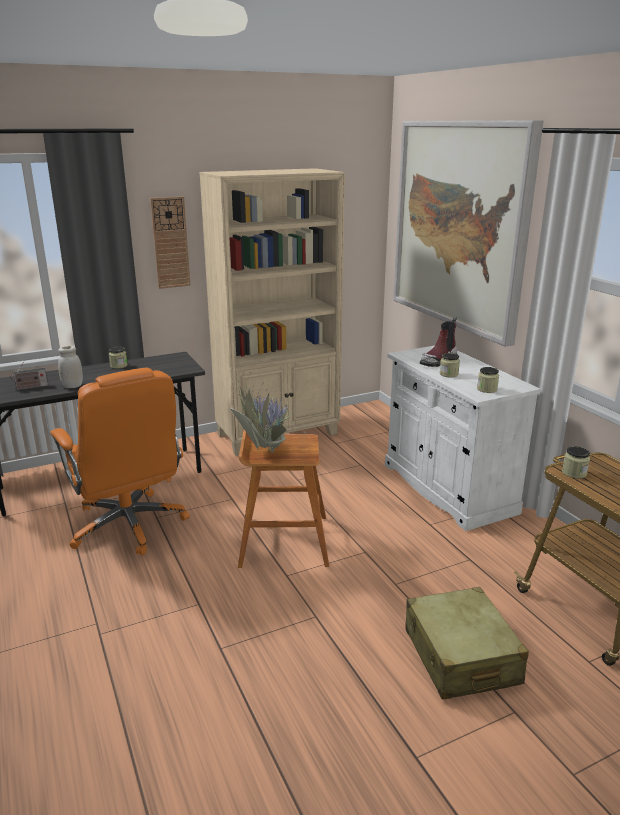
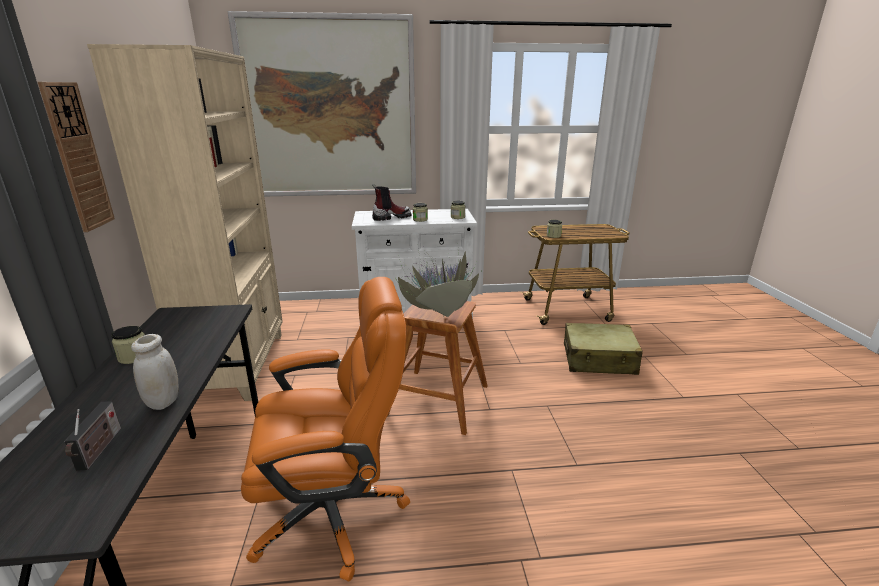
camera: 70 degrees left, 0 degrees up
(439, 361) = (391, 217): boot -> boot turned 90 degrees counterclockwise

